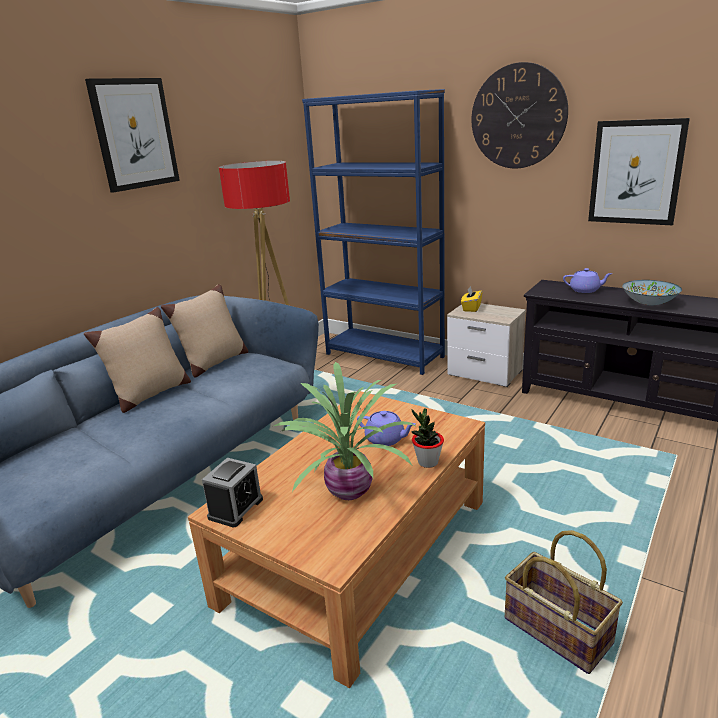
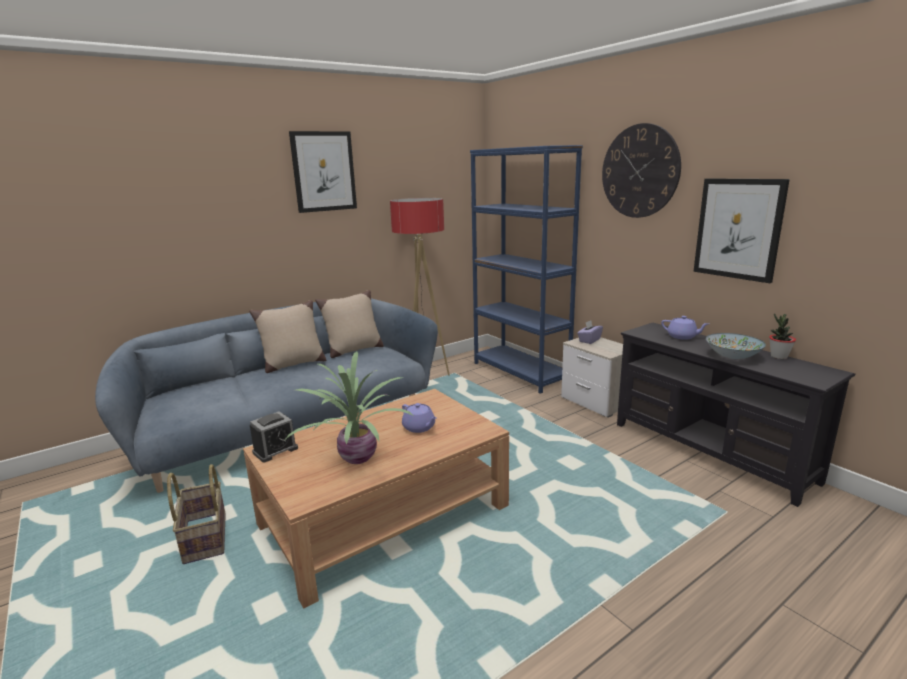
camera: 20 degrees right, 5 degrees down
(427, 462) = (433, 451): potted plant -> potted plant (778, 356)
(471, 308) = (589, 340): yellow tissue box -> purple tissue box
(556, 631) = (489, 622): basket -> basket (204, 538)

